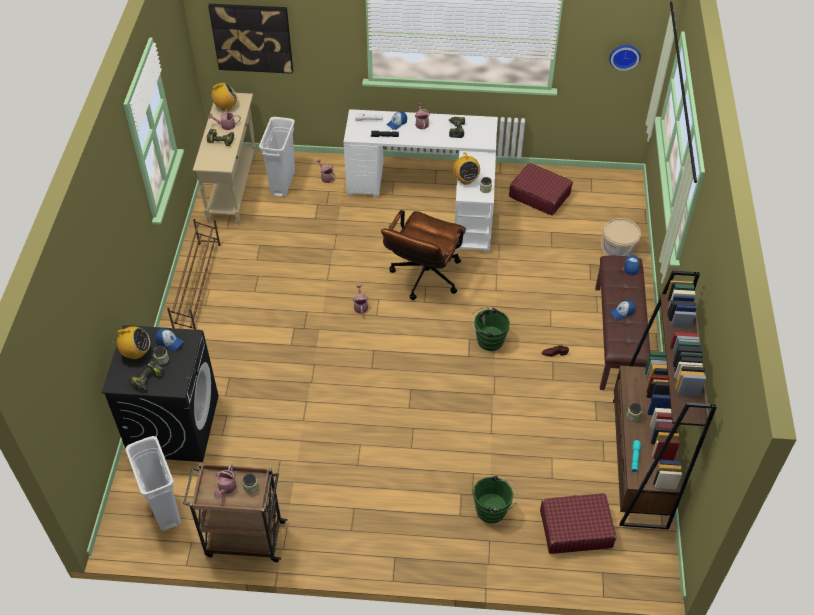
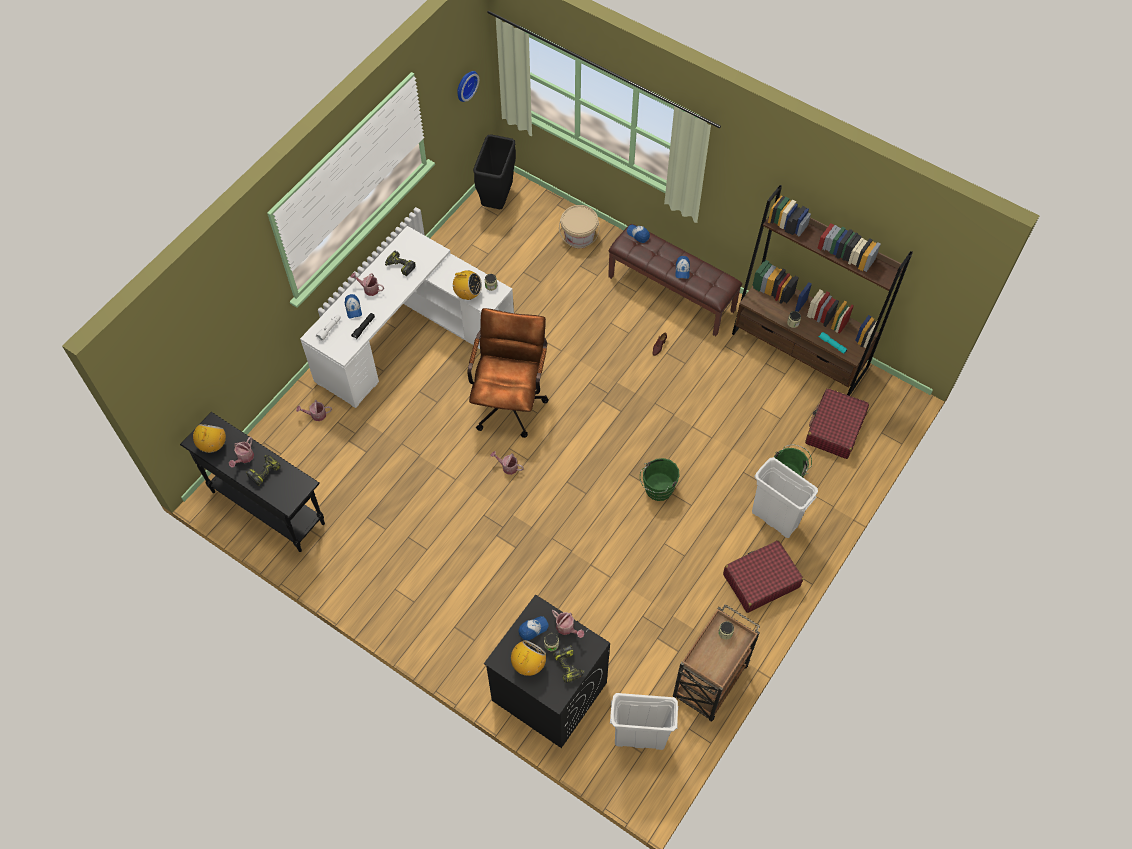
camera: 60 degrees left, 10 degrees up
(198, 286) = (384, 598): brown shoe rack -> none
(226, 488) = (715, 653): watering can -> watering can (567, 628)
(233, 189) = (268, 507): beige console table -> black console table
(252, 38) = (192, 362): picture -> none
(283, 183) = (294, 457): white trash can -> white trash can (774, 519)
(423, 279) = (510, 400): brown office chair -> brown office chair turned 135 degrees counterclockwise
(488, 340) = (613, 387): green bucket -> green bucket (657, 490)
(539, 195) = (472, 255): red suitcase -> red suitcase (760, 580)
(606, 185) = (498, 200): none -> black trash can

